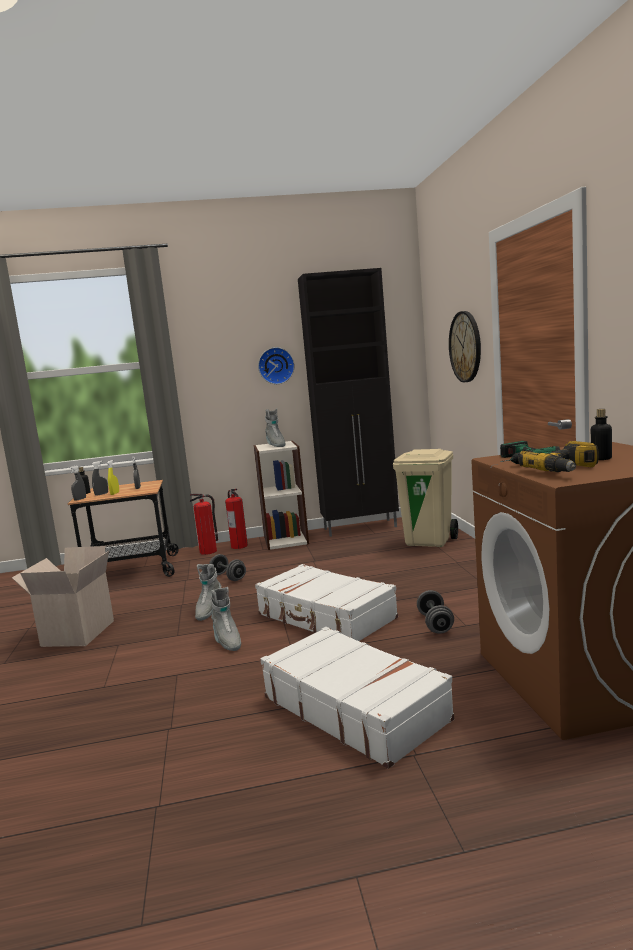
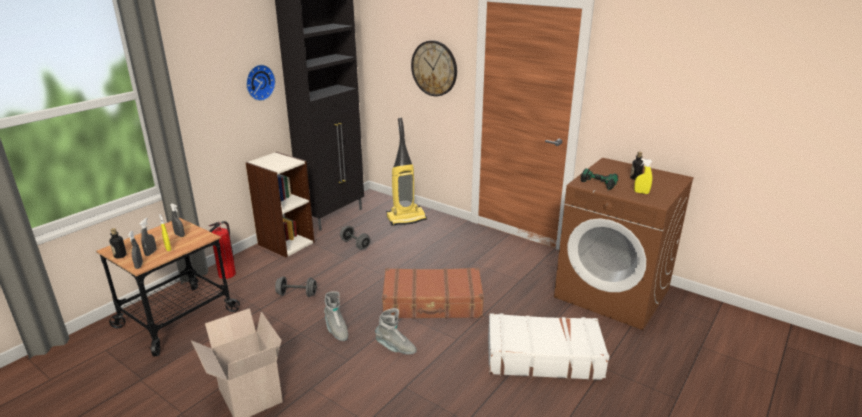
camera: 45 degrees left, 15 degrees up
(239, 546) = (249, 260): fire extinguisher -> none
(275, 445) = (276, 161): grey boot -> none
(325, 617) = (432, 303): white suitcase -> brown suitcase
(429, 541) = (406, 218): beige trash can -> vacuum cleaner
(435, 624) = (504, 285): grey dumbbell -> grey dumbbell (355, 244)
(565, 470) = (641, 192): power drill -> yellow spray bottle

